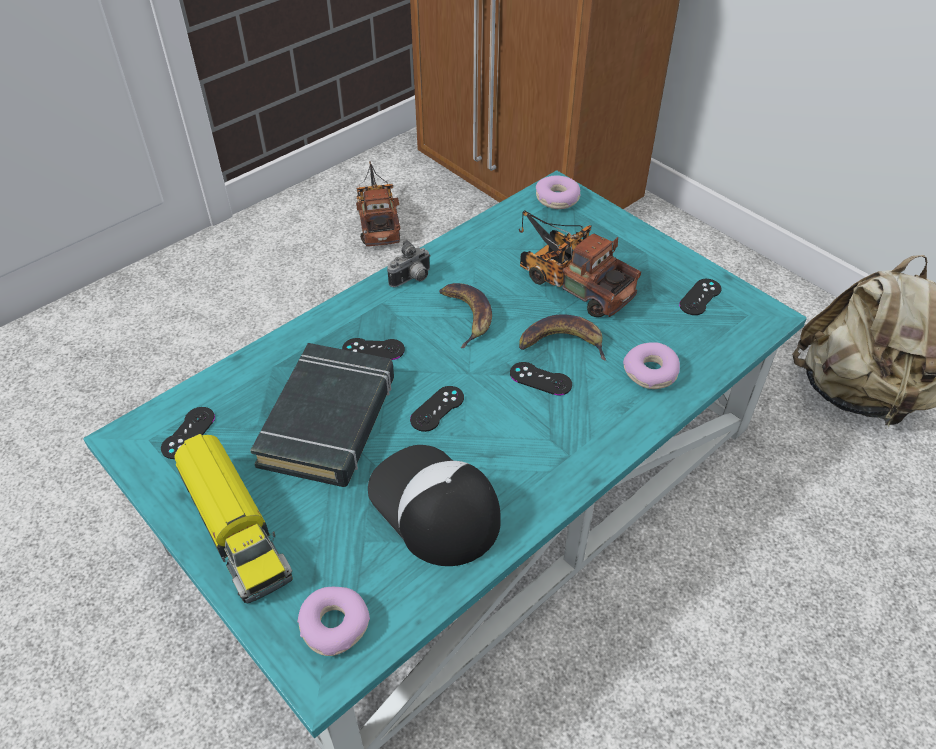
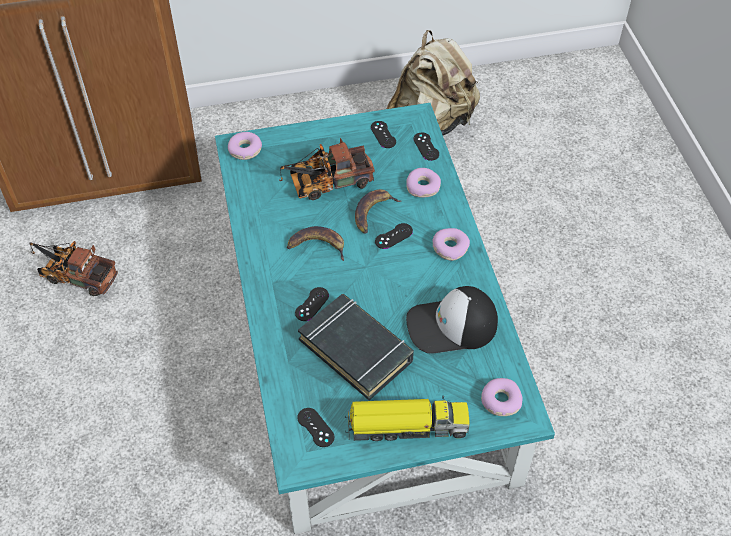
camera: 60 degrees left, 5 degrees up
(412, 279) = (263, 258): camera -> none
(437, 409) = (383, 293): black game controller -> black game controller (426, 146)
(570, 446) = (450, 247): none -> donut

